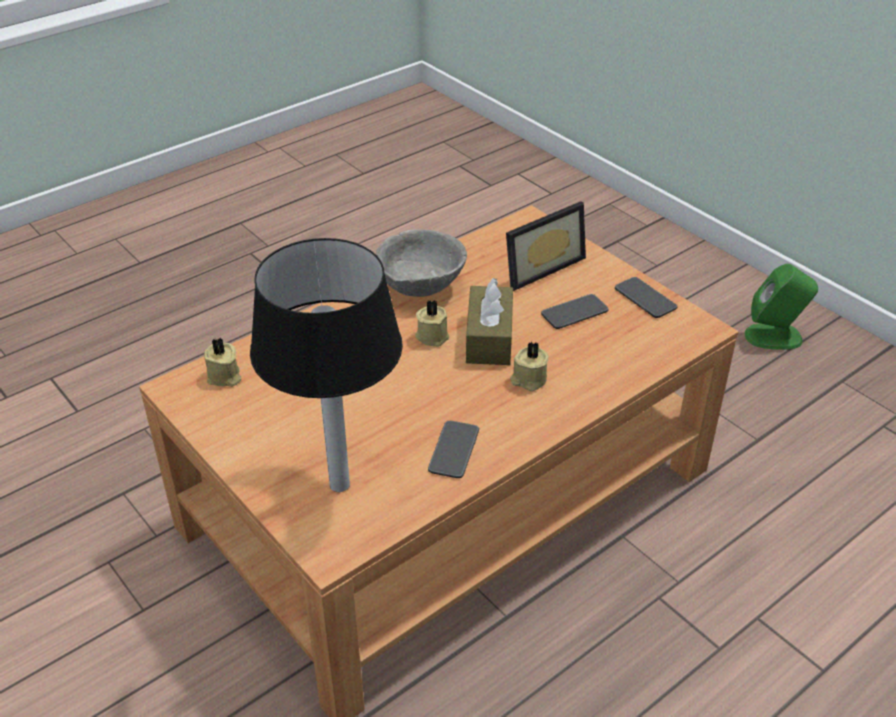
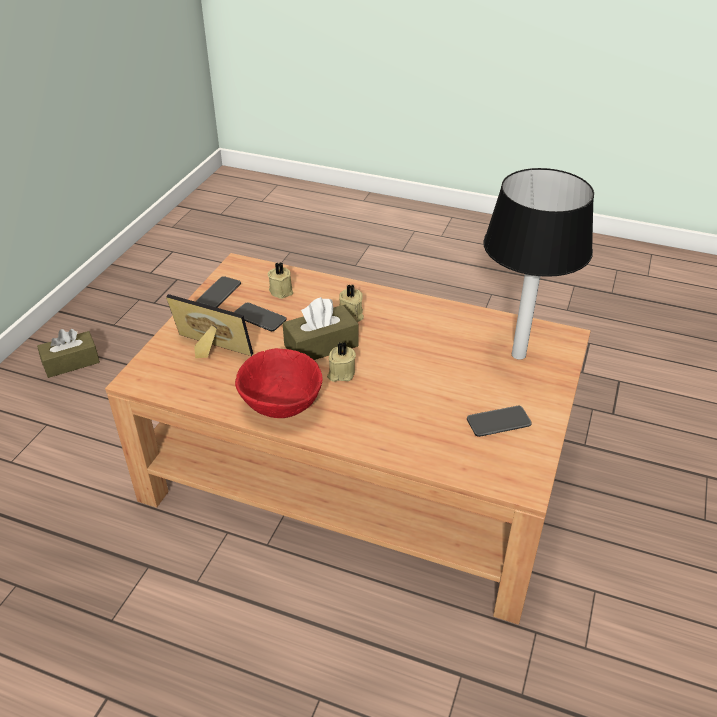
camera: 120 degrees left, 0 degrees up
(224, 377) = (487, 463): beige candle -> beige candle (281, 290)
(422, 286) = (281, 404): grey bowl -> red bowl
(454, 450) = (444, 322): phone -> phone (498, 422)
(774, 337) = (71, 362): green speaker -> brown tissue box

